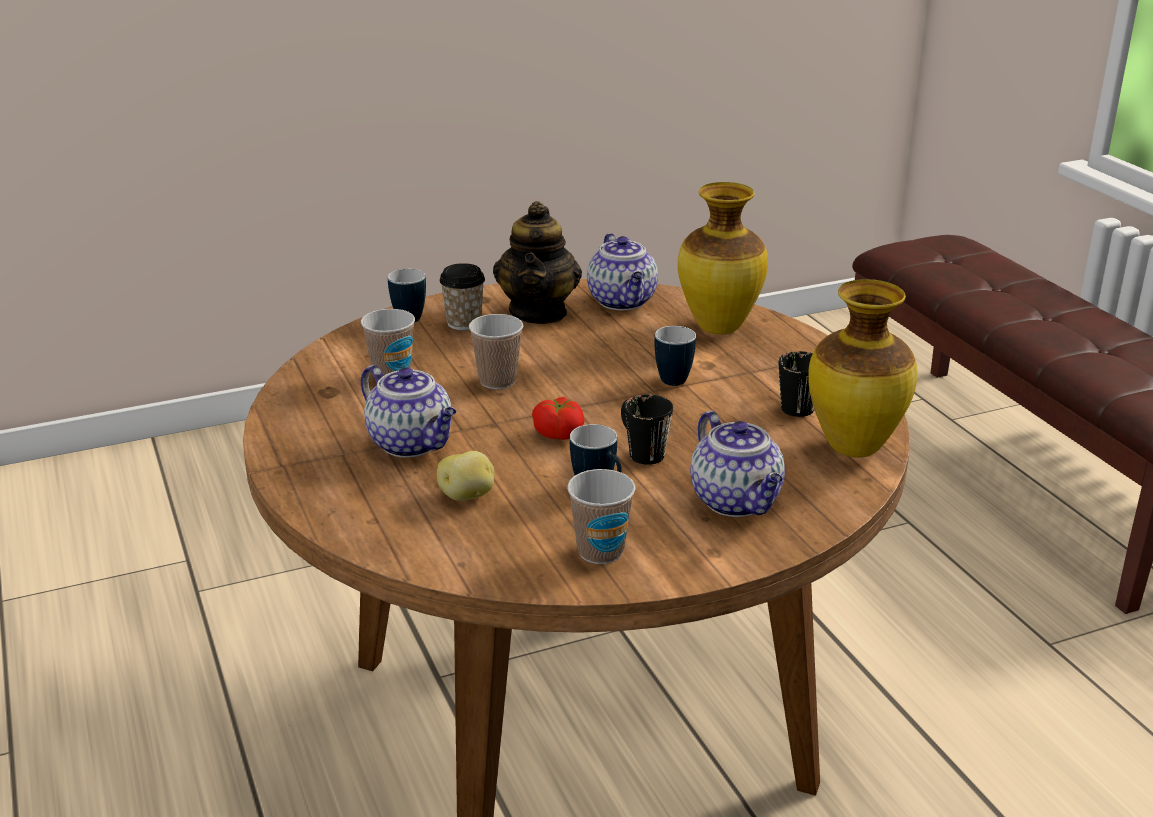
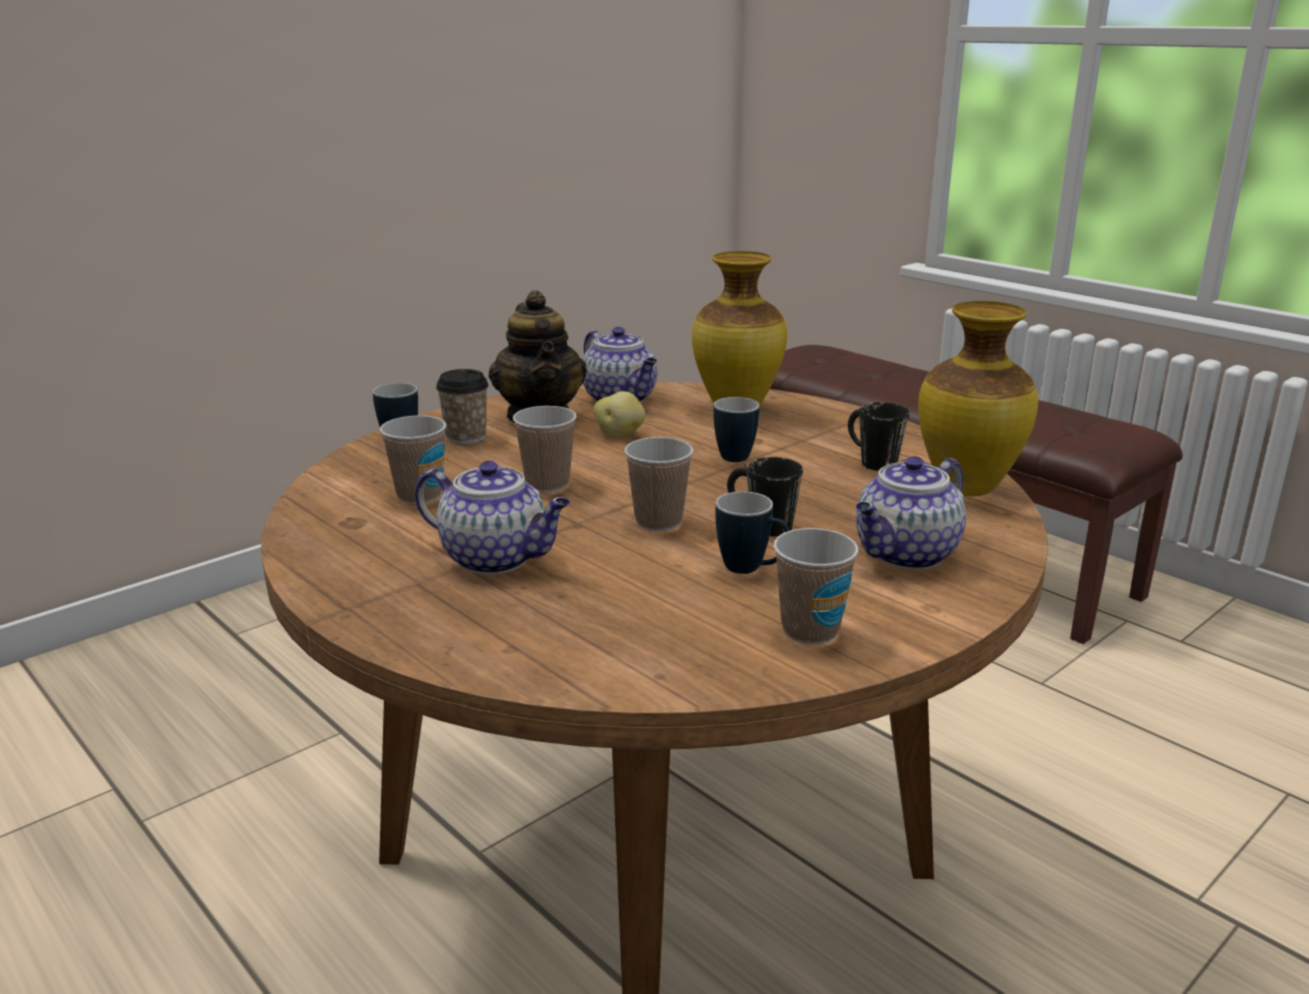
camera: 20 degrees left, 5 degrees down
(468, 496) = (607, 601): potato -> potato (620, 434)
(560, 433) = (658, 521): tomato -> cup
(737, 502) = (906, 555): teapot -> teapot turned 90 degrees clockwise

